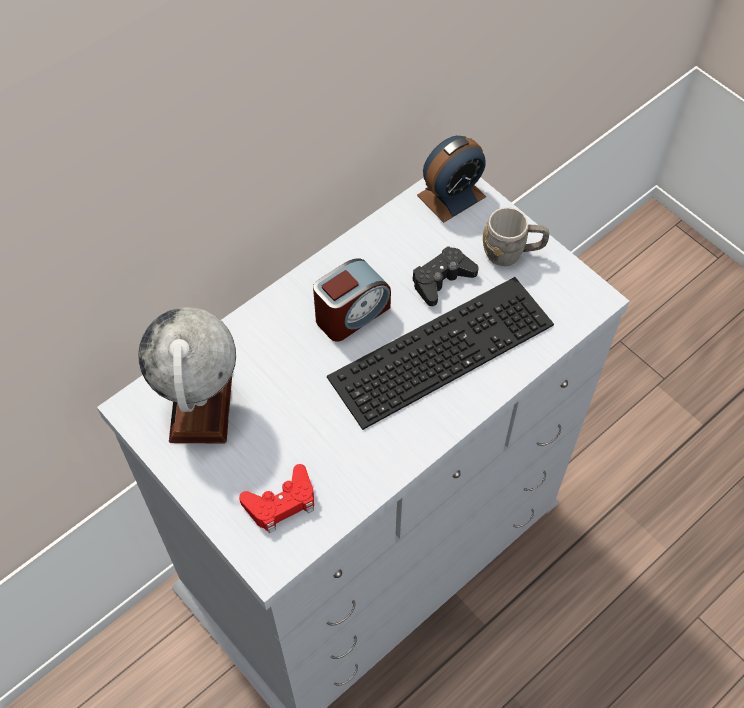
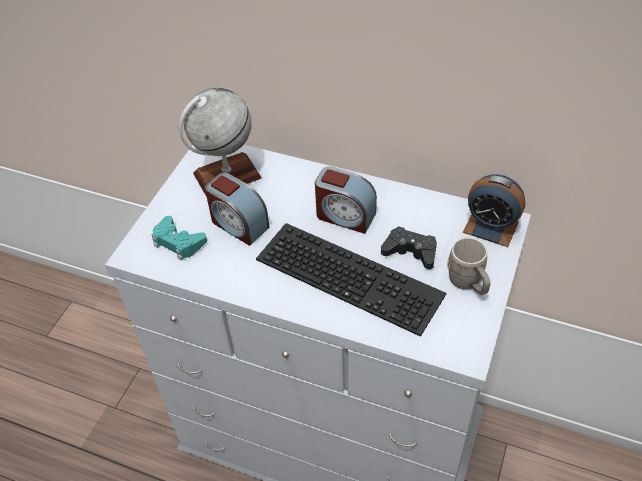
camera: 65 degrees right, 10 degrees down
(281, 503) = (178, 242): red game controller -> turquoise game controller
(294, 426) = (238, 224): none -> alarm clock

